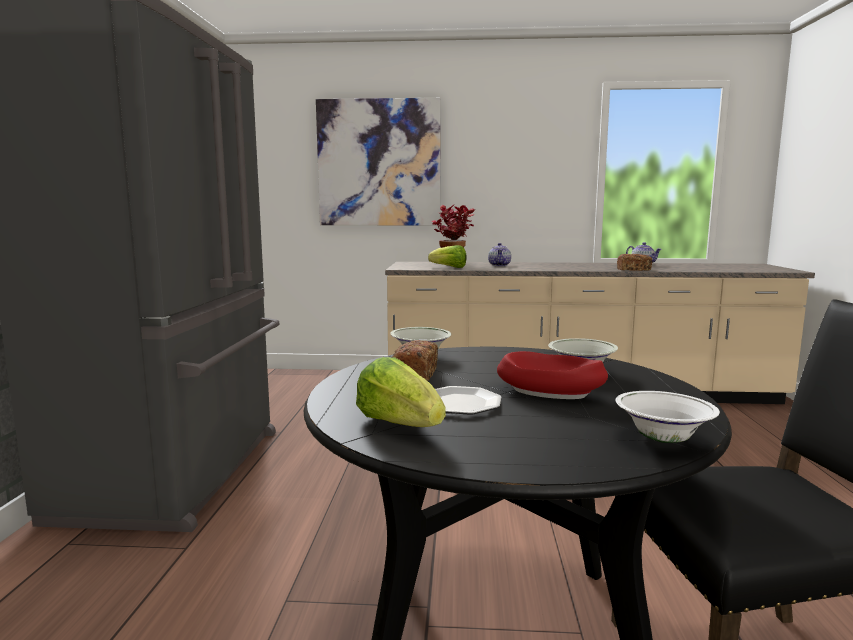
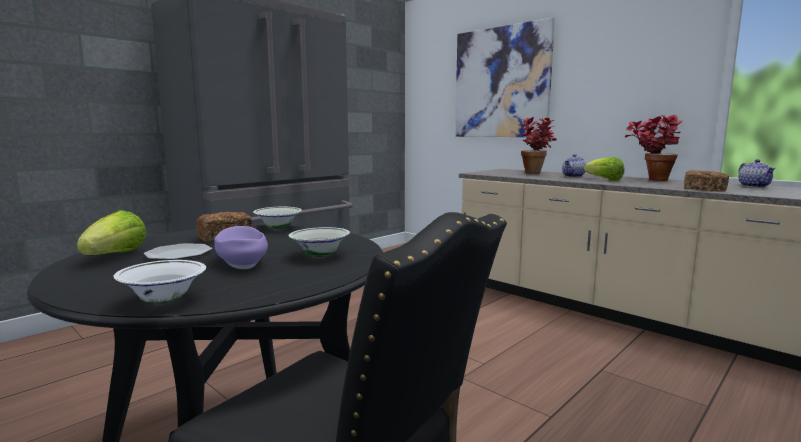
camera: 40 degrees right, 0 degrees up
(449, 267) = (516, 175): lettuce -> lettuce (604, 179)
(550, 392) = (242, 261): red bowl -> purple bowl
(562, 264) = (650, 179): none -> potted plant

